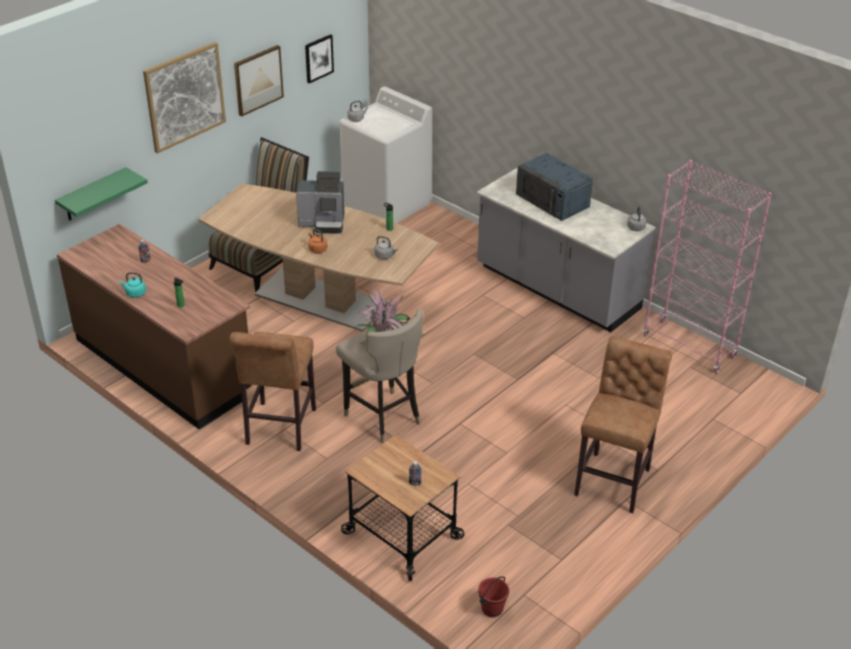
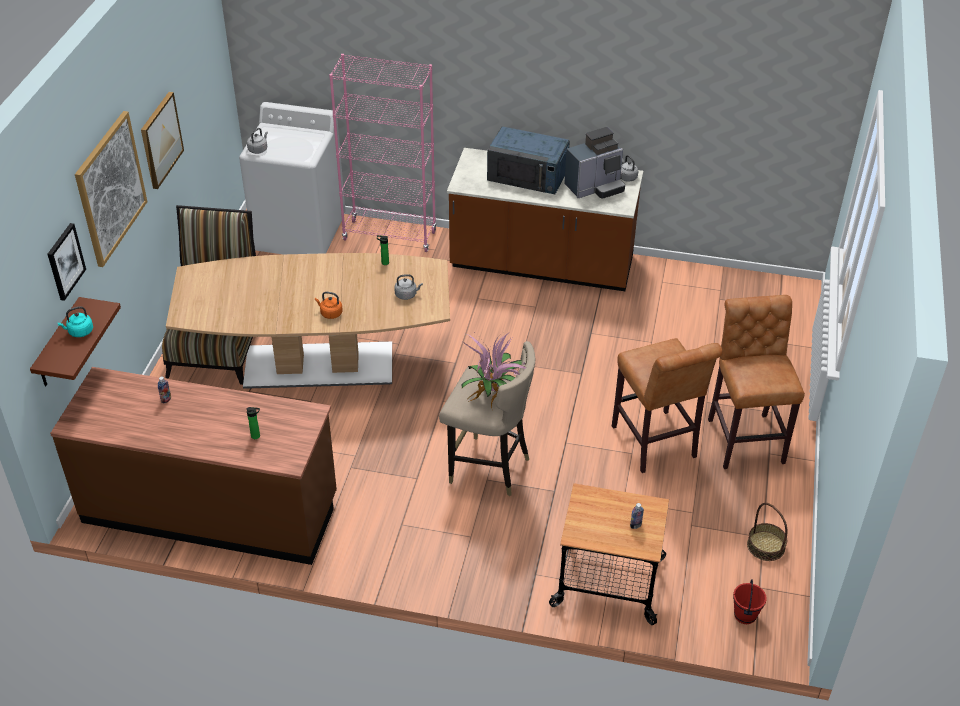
camera: 30 degrees left, 5 degrees up
(93, 195) = (59, 345): green shelf -> brown shelf
(135, 293) = (190, 443): turquoise kettle -> turquoise kettle (79, 332)
(279, 430) = (396, 527): brown stool -> brown stool (655, 445)
(318, 58) = (199, 92): picture -> picture (65, 261)
(323, 223) = (310, 281): coffee machine -> coffee machine (595, 187)
(556, 289) = (541, 265): grey counter -> brown counter
(557, 567) = (765, 546): none -> basket
(689, 346) = (703, 279): pink bookcase -> pink bookcase (390, 236)

